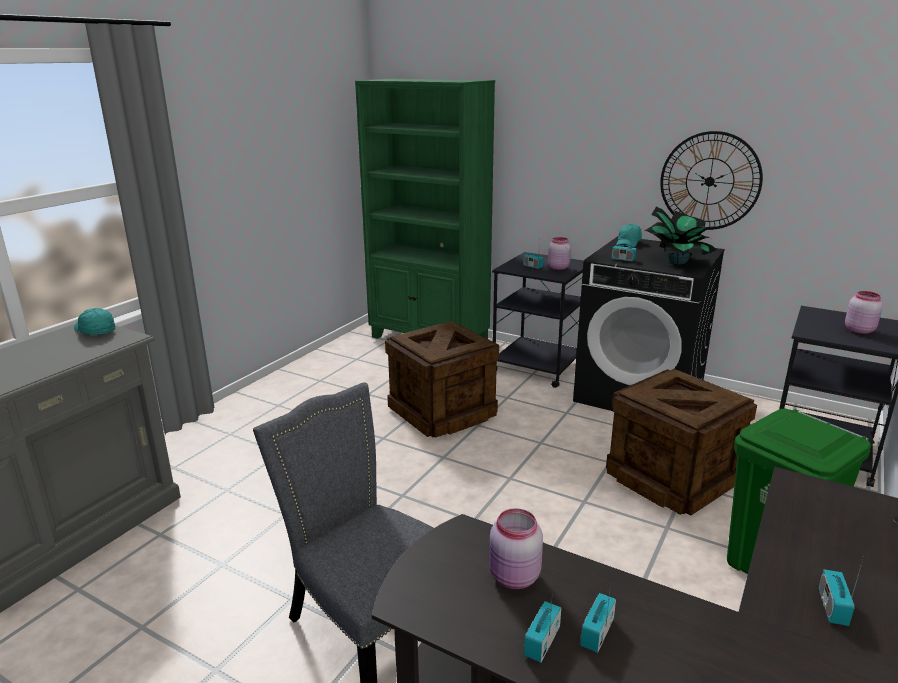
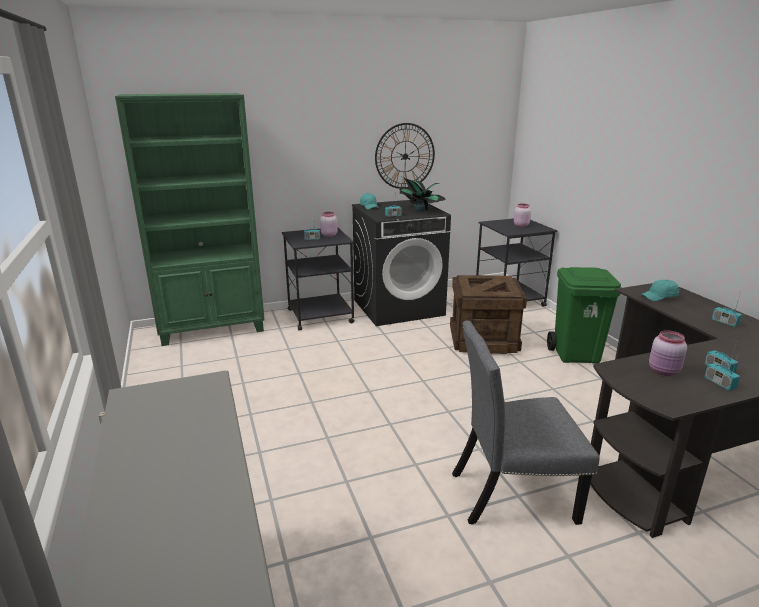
camera: 50 degrees left, 0 degrees up
(95, 331) = (156, 393): turquoise cap -> turquoise cap (659, 297)
(442, 412) = (317, 368): crate -> none

